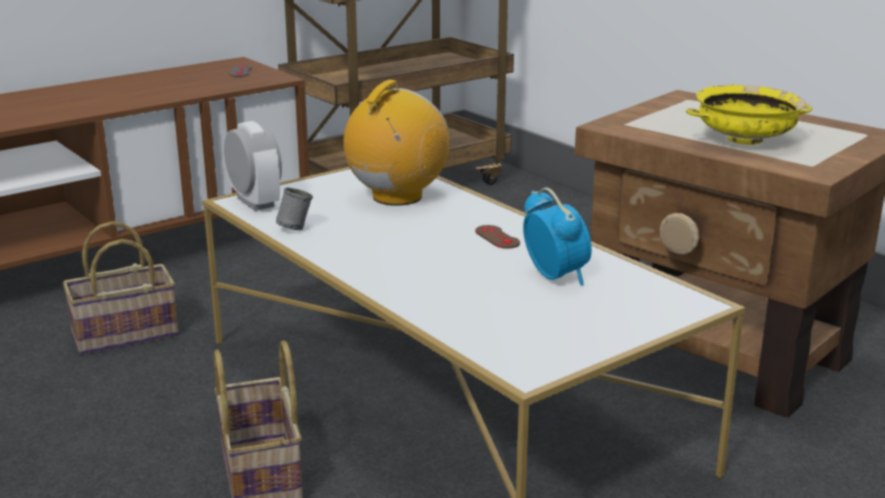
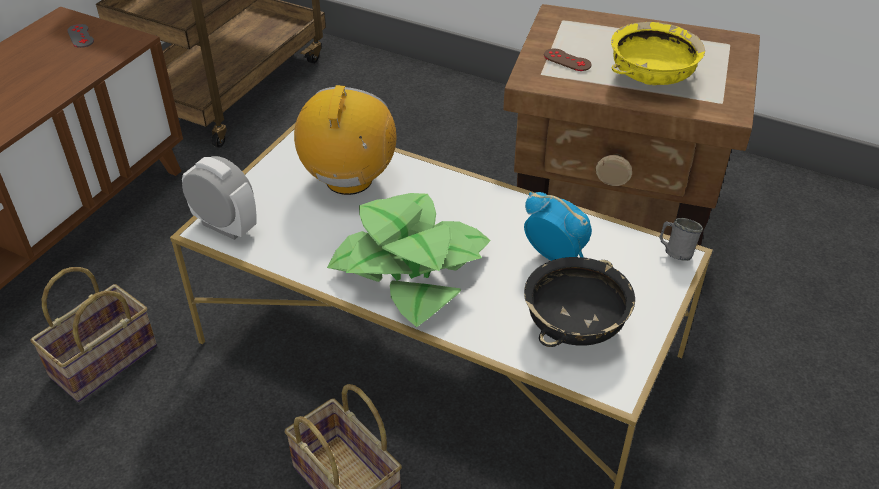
camera: 25 degrees left, 20 degrees up
(293, 227) = (289, 254): grey mug -> grey mug (675, 252)
(398, 255) = (411, 266): none -> potted plant
(497, 237) = (474, 215): brown game controller -> brown game controller (567, 60)
(526, 323) = (574, 325): none -> black bowl

